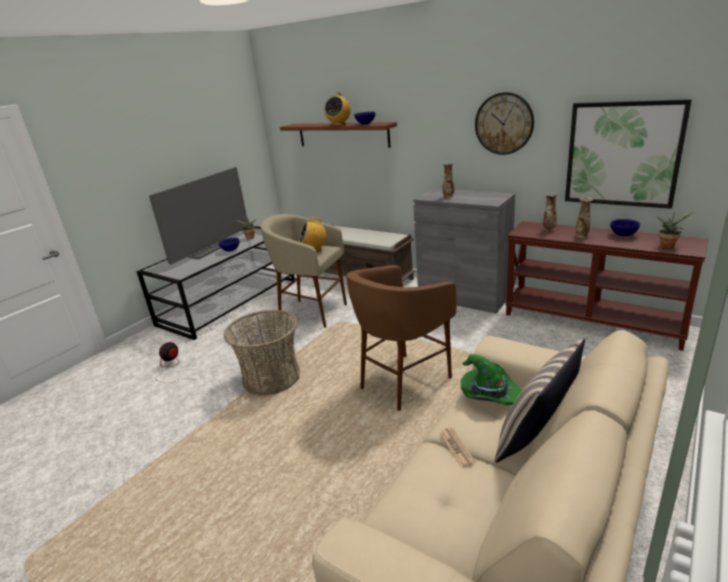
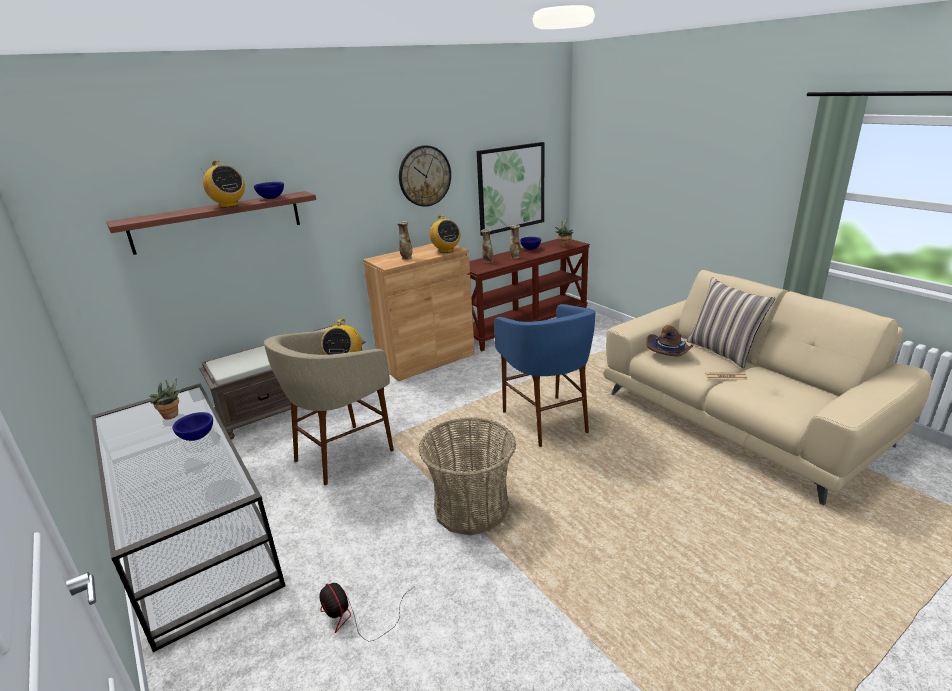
camera: 70 degrees left, 0 degrees up
(209, 247) = (142, 458): television -> none
(404, 382) = (546, 422): brown stool -> blue stool
(464, 296) = (426, 359): grey cabinet -> brown cabinet
(484, 201) = (446, 250): none -> radio
(491, 395) = (669, 353): green hat -> brown hat

